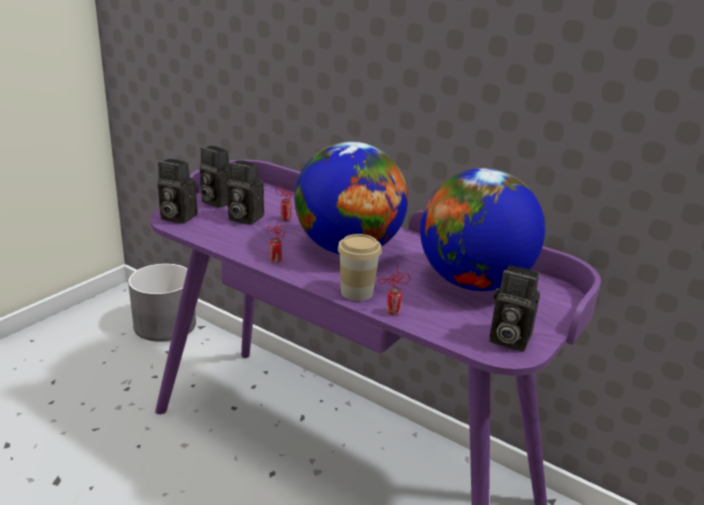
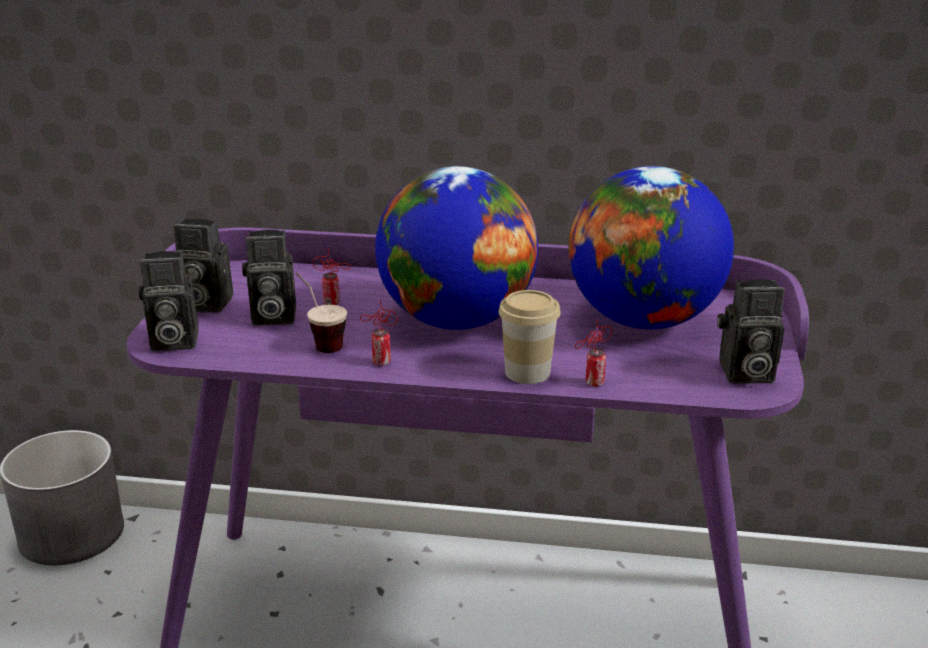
camera: 25 degrees left, 0 degrees up
(254, 239) = (320, 342): none -> cup

